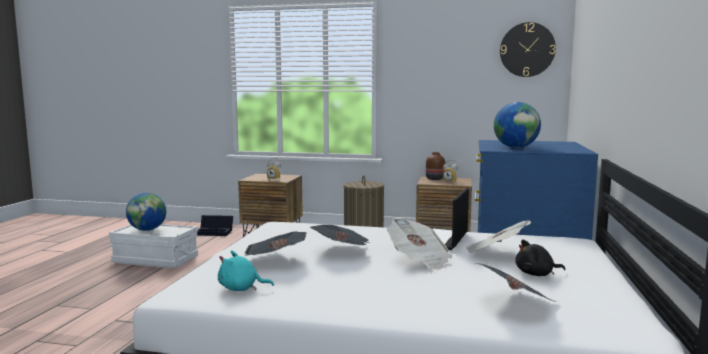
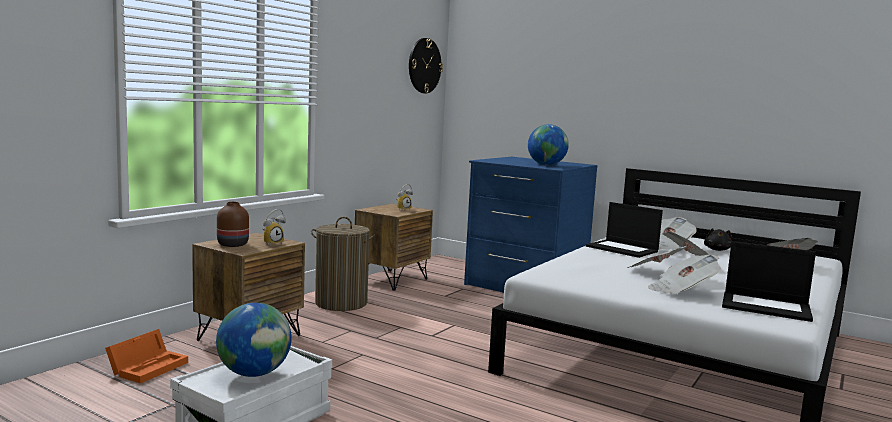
camera: 70 degrees left, 0 degrees up
(215, 232) = (149, 367): black storage box -> orange storage box
(241, 289) = (766, 307): turquoise plush toy -> laptop
(434, 179) = (378, 209): brown vase -> brown vase (232, 245)

